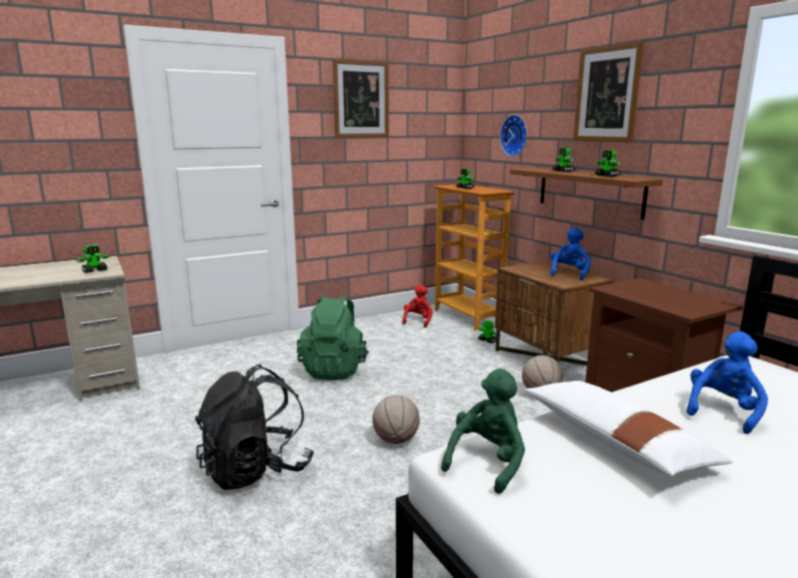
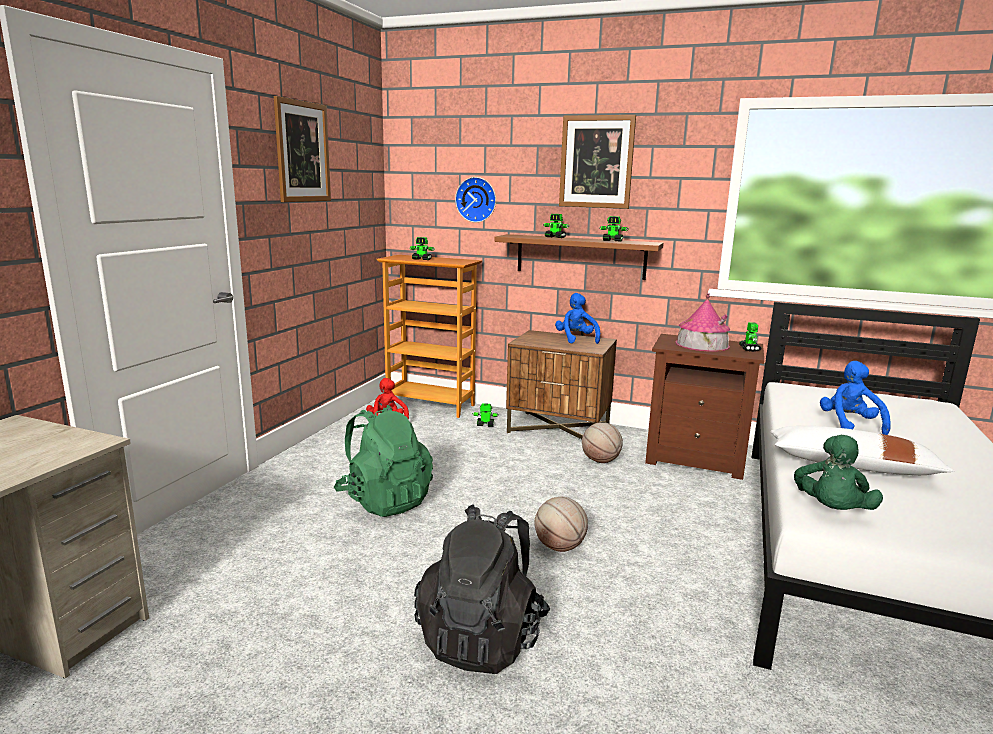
camera: 40 degrees left, 0 degrees up
(95, 270) = (55, 445): toy robot -> toy robot (749, 349)
(487, 462) = (831, 511): green plush toy -> green plush toy turned 150 degrees counterclockwise
(655, 294) = (702, 344): none -> toy house

